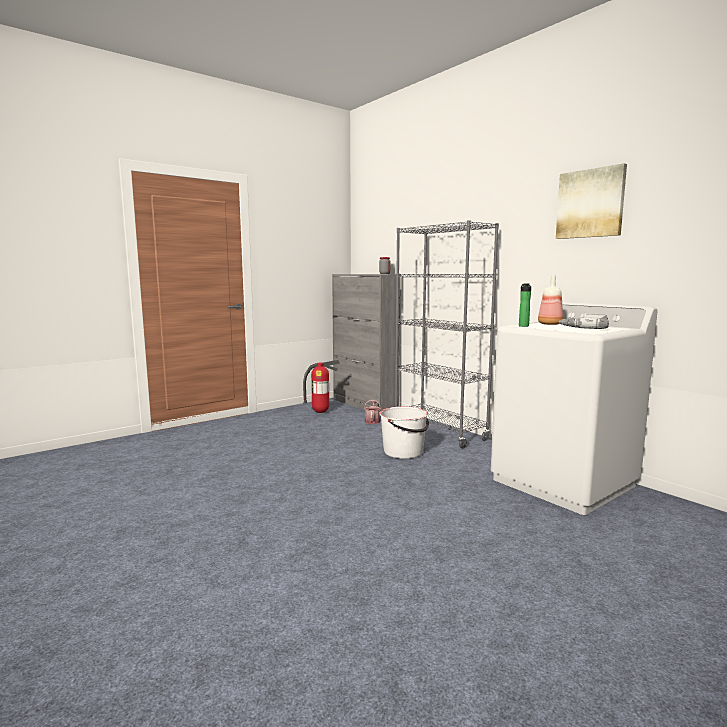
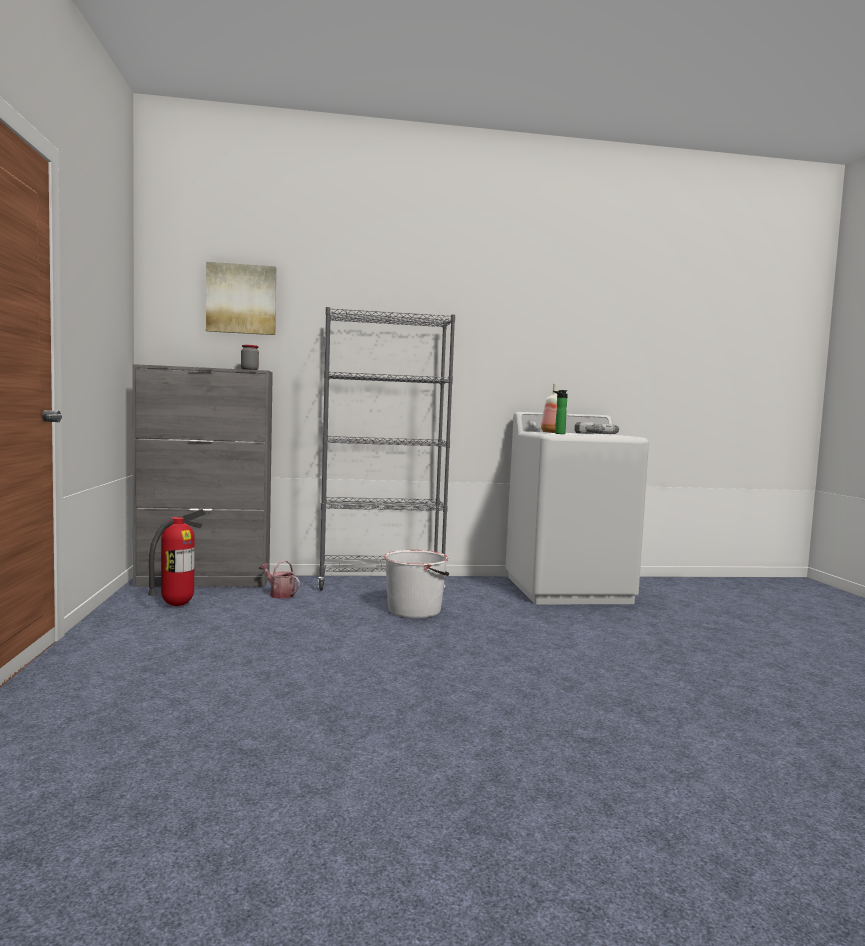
camera: 60 degrees left, 5 degrees down
(590, 203) = (544, 317): picture -> picture (241, 299)

